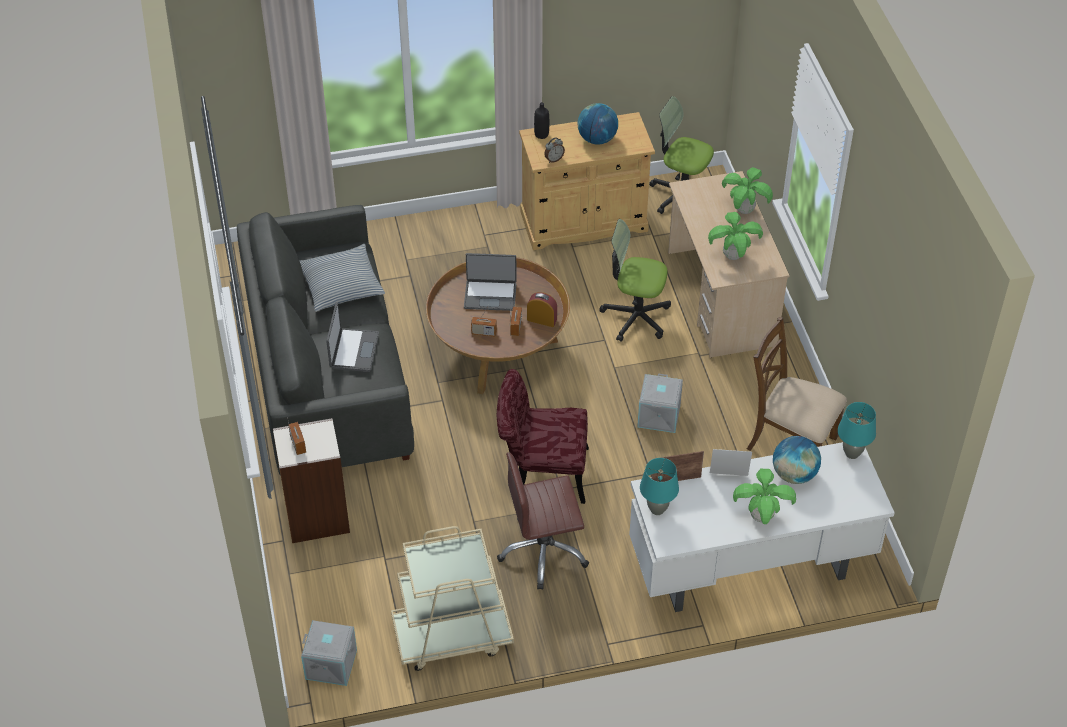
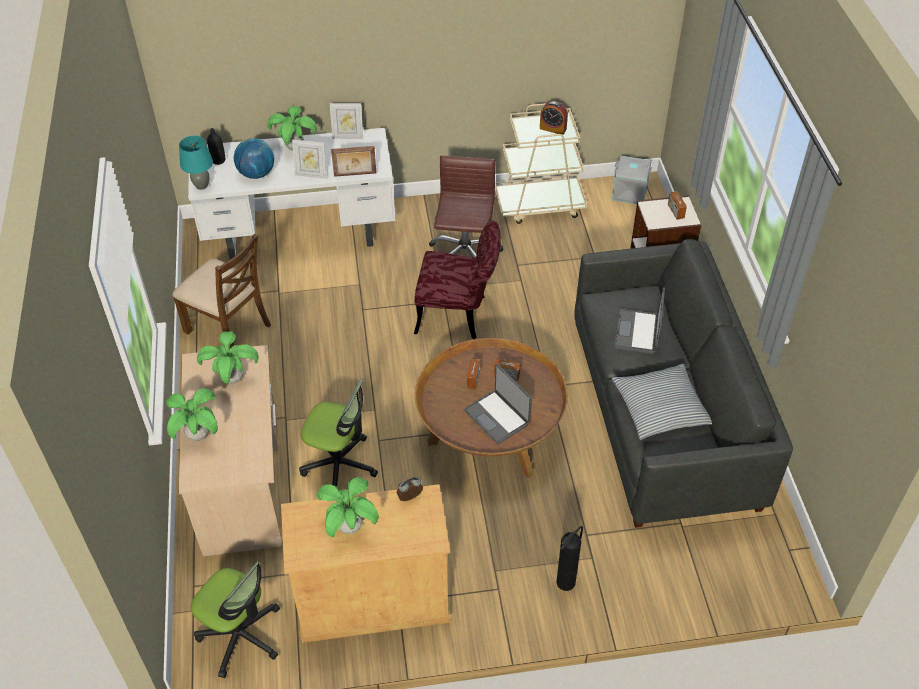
camera: 175 degrees left, 0 degrees up
(428, 242) = (566, 581): none -> fire extinguisher
(490, 295) = (497, 417): laptop -> laptop turned 135 degrees counterclockwise
(541, 134) = (421, 540): black bottle -> black bottle (218, 160)
(542, 319) = (445, 385): alarm clock -> alarm clock (553, 129)
(543, 551) = (464, 255): brown office chair -> brown office chair turned 75 degrees counterclockwise
(597, 139) = (349, 527): globe -> potted plant
(657, 509) = (375, 156): turquoise table lamp -> none
(659, 416) = (341, 359): grey storage box -> none
(699, 539) = (348, 136): none -> picture frame

